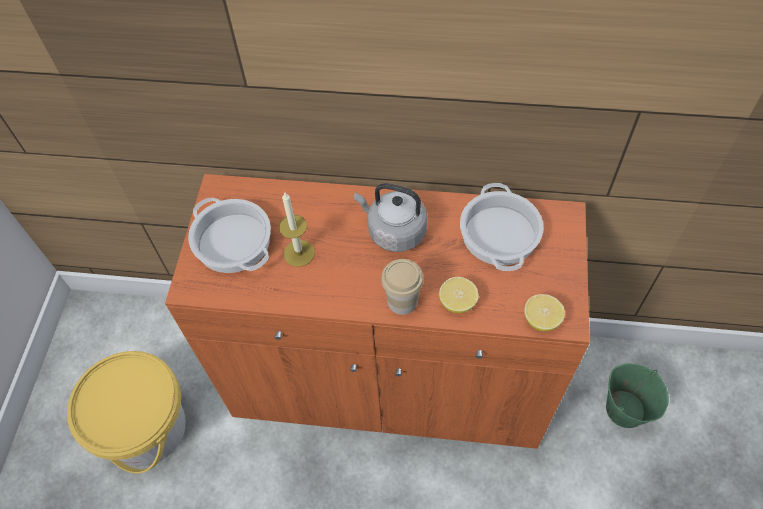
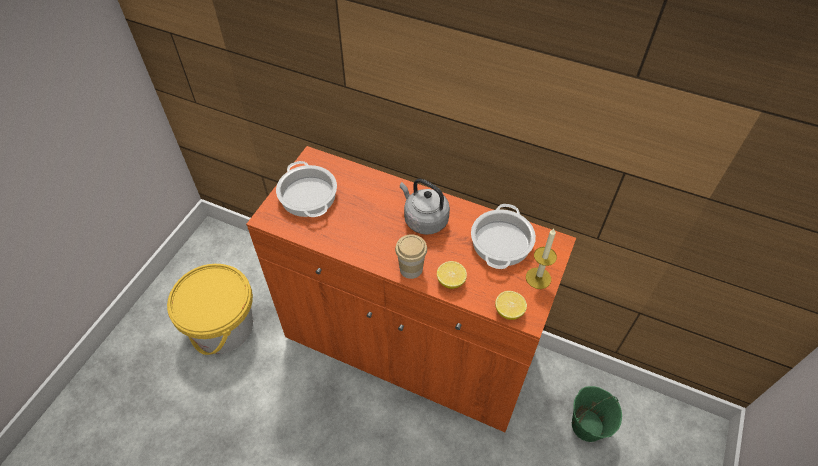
camera: 15 degrees right, 5 degrees down
(299, 253) = (350, 216): candle -> candle (538, 278)

